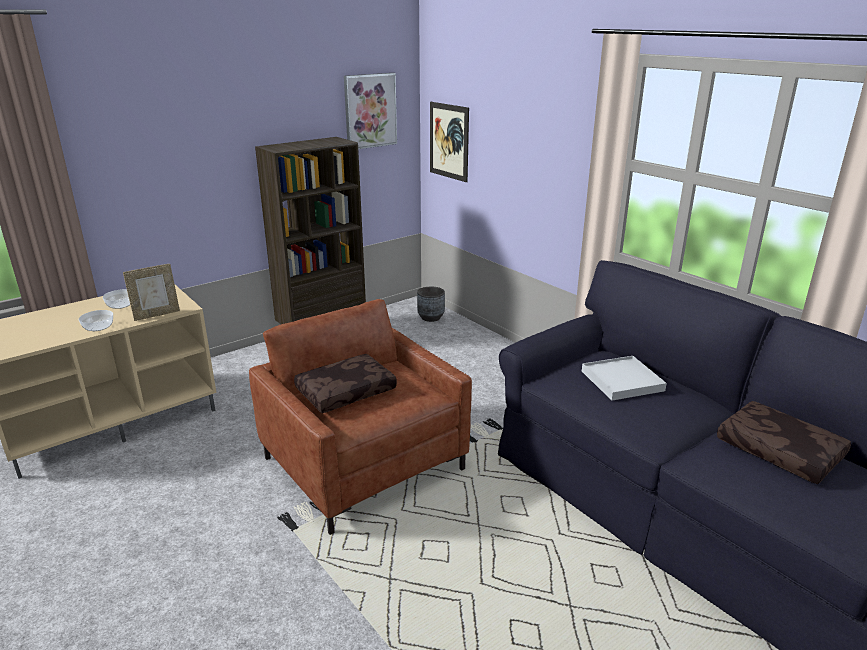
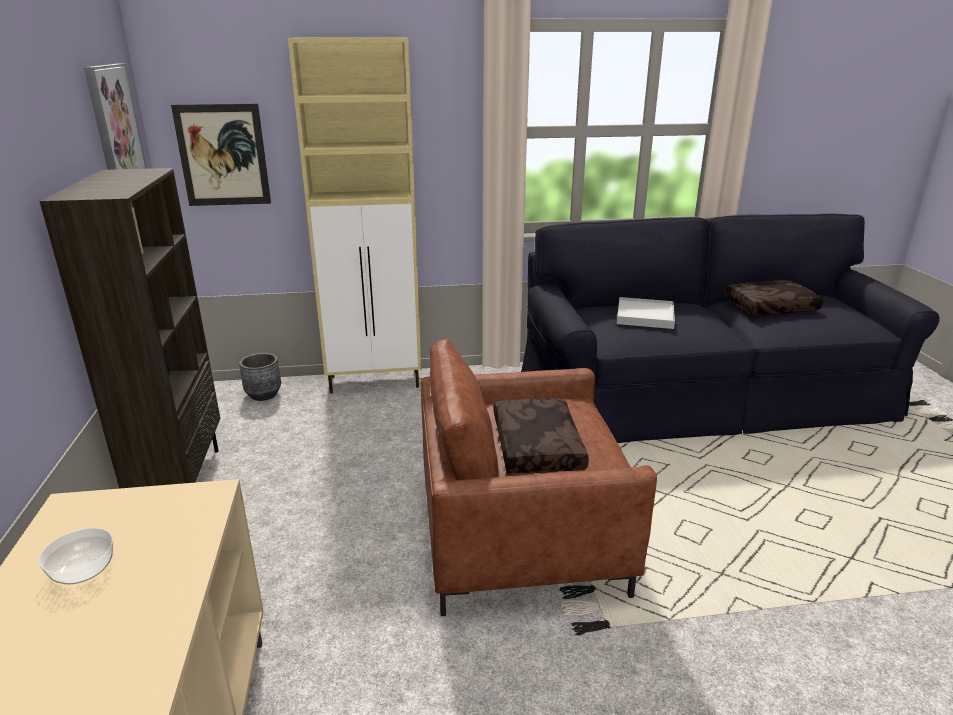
camera: 60 degrees left, 0 degrees up
(98, 327) = (157, 611): bowl -> none
(156, 314) = (198, 529): picture frame -> none
(494, 345) = (376, 382): none -> beige cabinet

